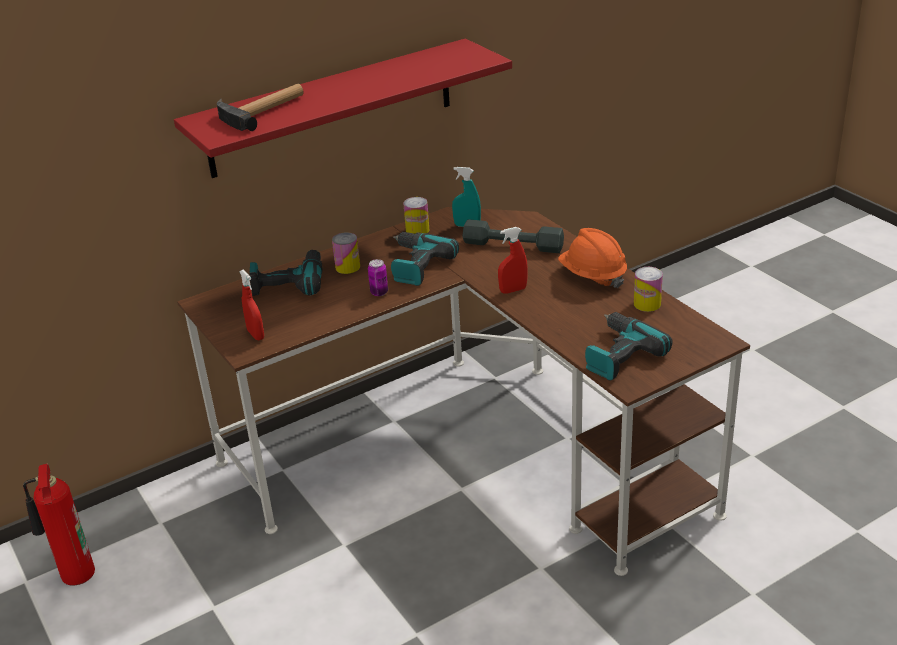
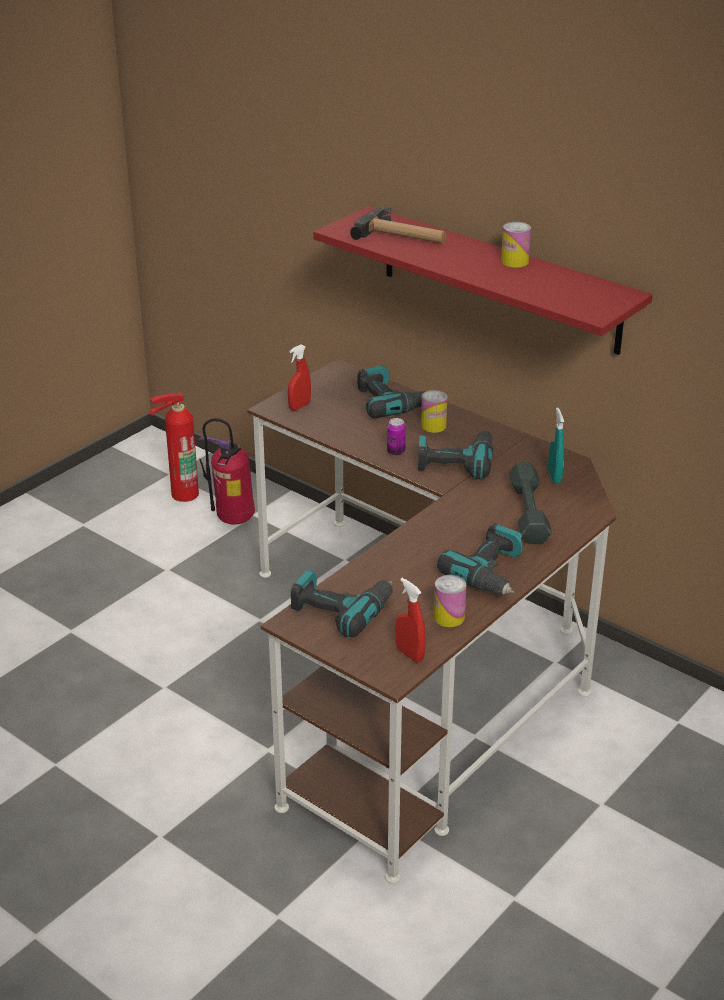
camera: 70 degrees right, 0 degrees up
(158, 540) = (232, 520): none -> fire extinguisher
(417, 230) = (527, 449): can -> can (514, 261)
(513, 290) = (436, 526): red spray bottle -> red spray bottle (409, 654)
(592, 276) = (491, 573): orange hard hat -> power drill

